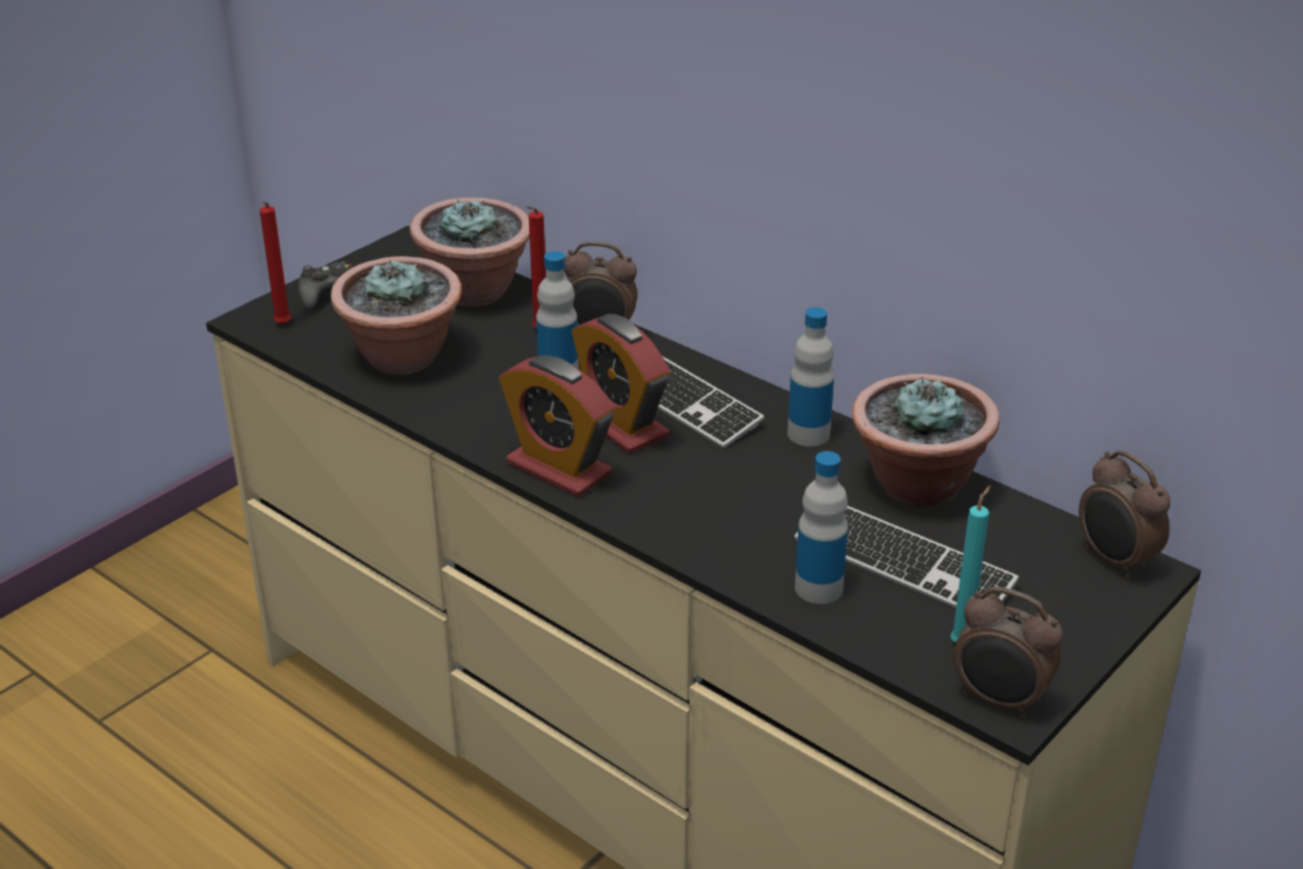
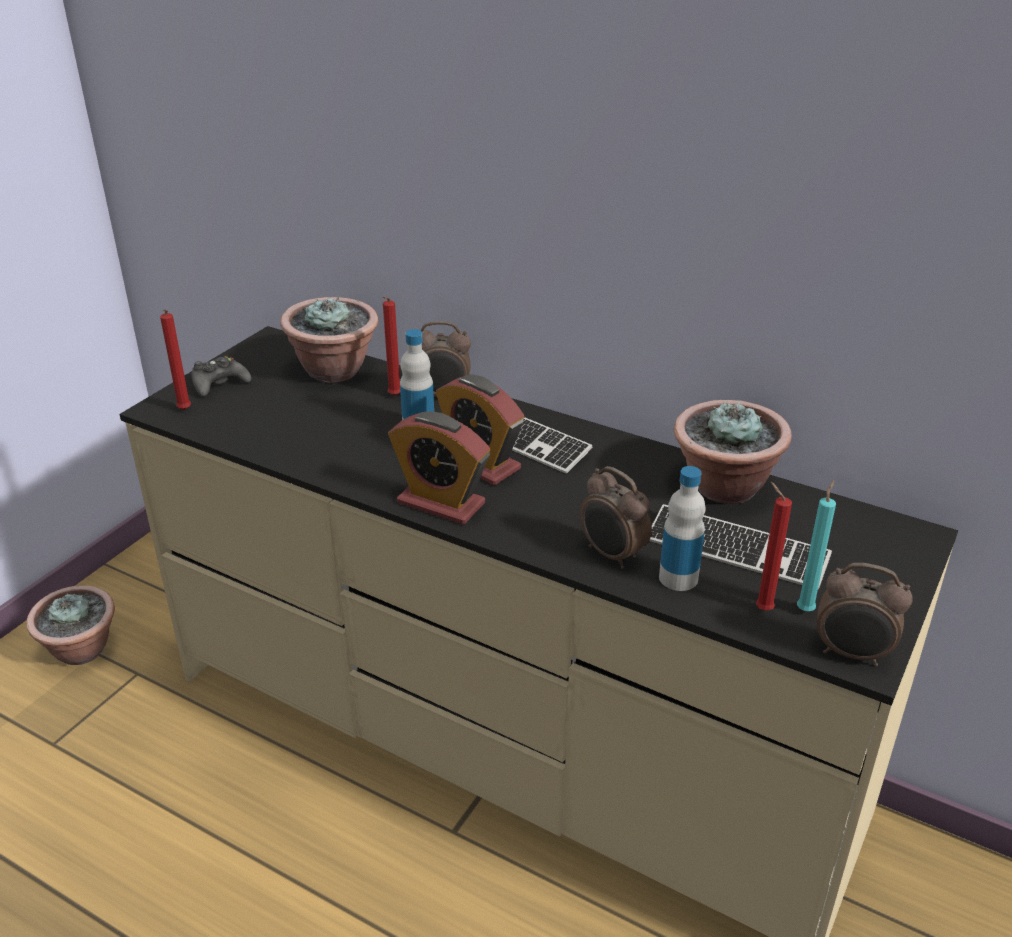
camera: 10 degrees left, 0 degrees up
(403, 358) = (290, 427): potted plant -> potted plant (82, 651)
(808, 434) = (628, 456): bottle -> none
(907, 635) = (761, 608): none -> red candle
(1114, 561) = (892, 530): alarm clock -> alarm clock (612, 555)

